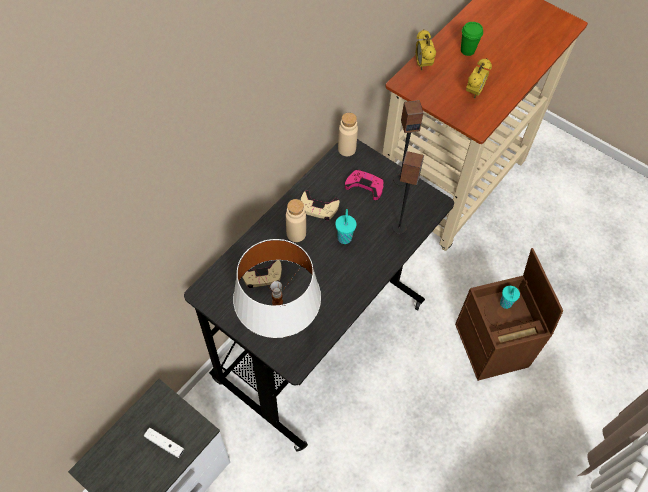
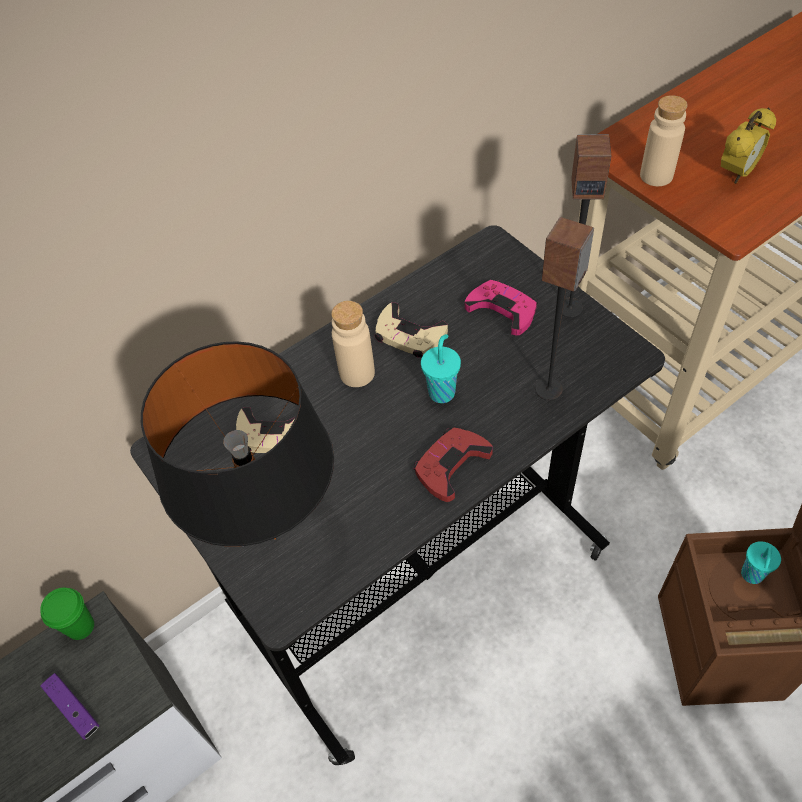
camera: 20 degrees right, 5 degrees down
(165, 444) = (73, 709): white game controller -> purple game controller
(279, 329) = (275, 536): white table lamp -> black table lamp
(346, 149) = (485, 247): beige bottle -> beige bottle (656, 176)
(359, 276) = (451, 465): none -> red game controller
(422, 64) = (649, 123): alarm clock -> none
(467, 50) = (736, 109): green cup -> green cup (80, 626)

